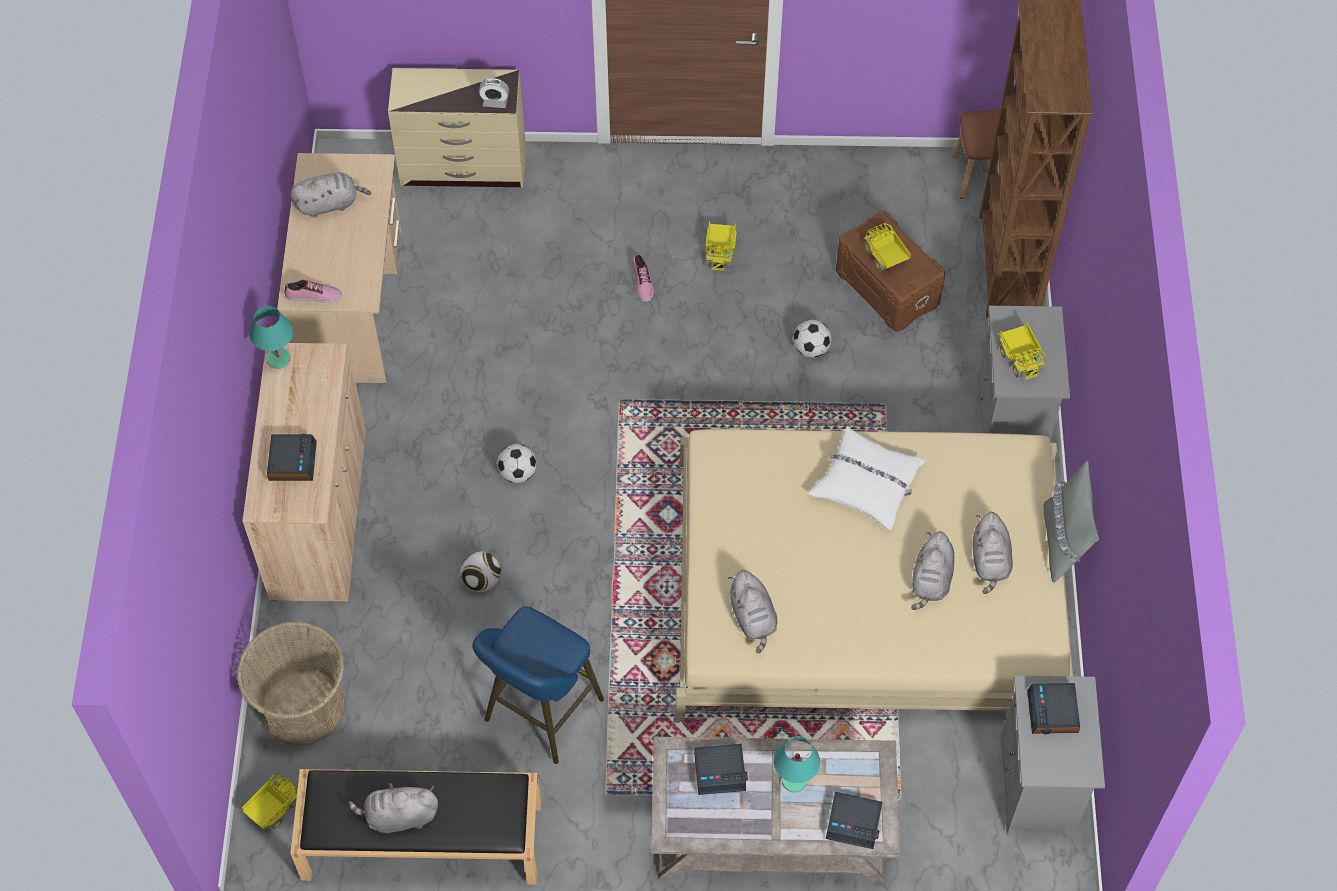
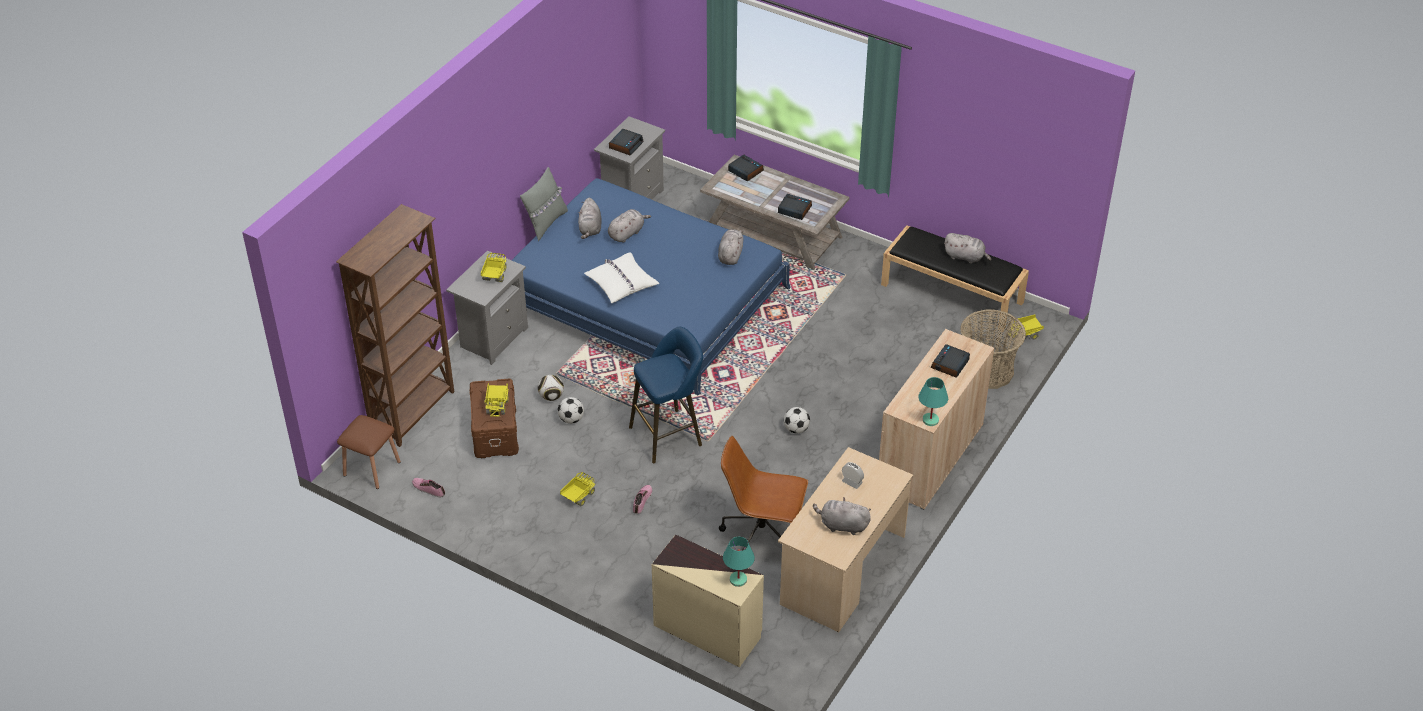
camera: 150 degrees left, 15 degrees down
(313, 296) = (884, 472): shoe -> shoe (429, 489)
(471, 303) = (762, 536): none -> brown office chair
(482, 580) = (852, 386): football -> football (551, 397)
(495, 102) = (684, 548): alarm clock -> alarm clock (852, 482)
(540, 715) = (858, 317): blue stool -> blue stool (669, 434)
(794, 780) = (761, 194): turquoise table lamp -> turquoise table lamp (737, 580)
(867, 591) = (644, 298): beige bed -> blue bed
(990, 561) = (590, 229): grey plush toy -> grey plush toy turned 150 degrees clockwise

